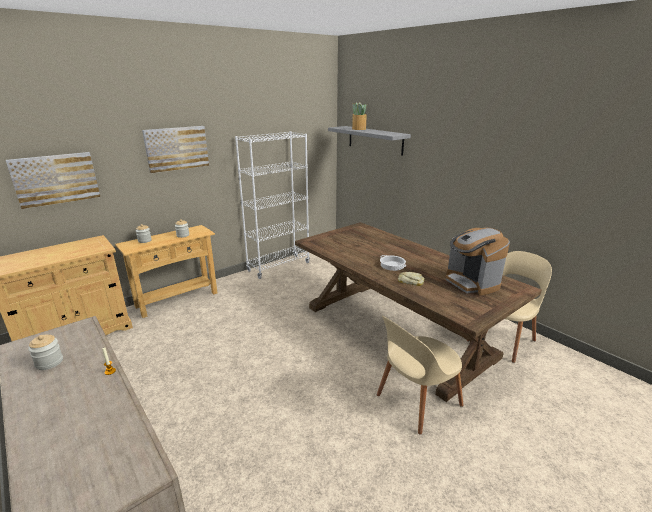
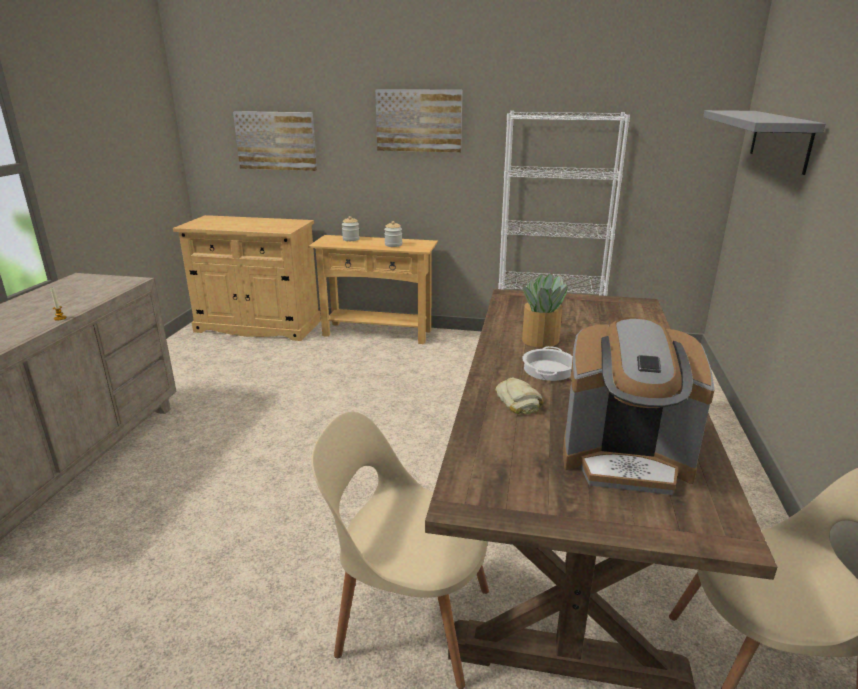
camera: 50 degrees right, 0 degrees up
(49, 362) = (61, 295): jar -> none
(359, 129) = (751, 113): potted plant -> potted plant (539, 340)
(471, 282) = (625, 460): coffee machine -> coffee machine turned 105 degrees counterclockwise

